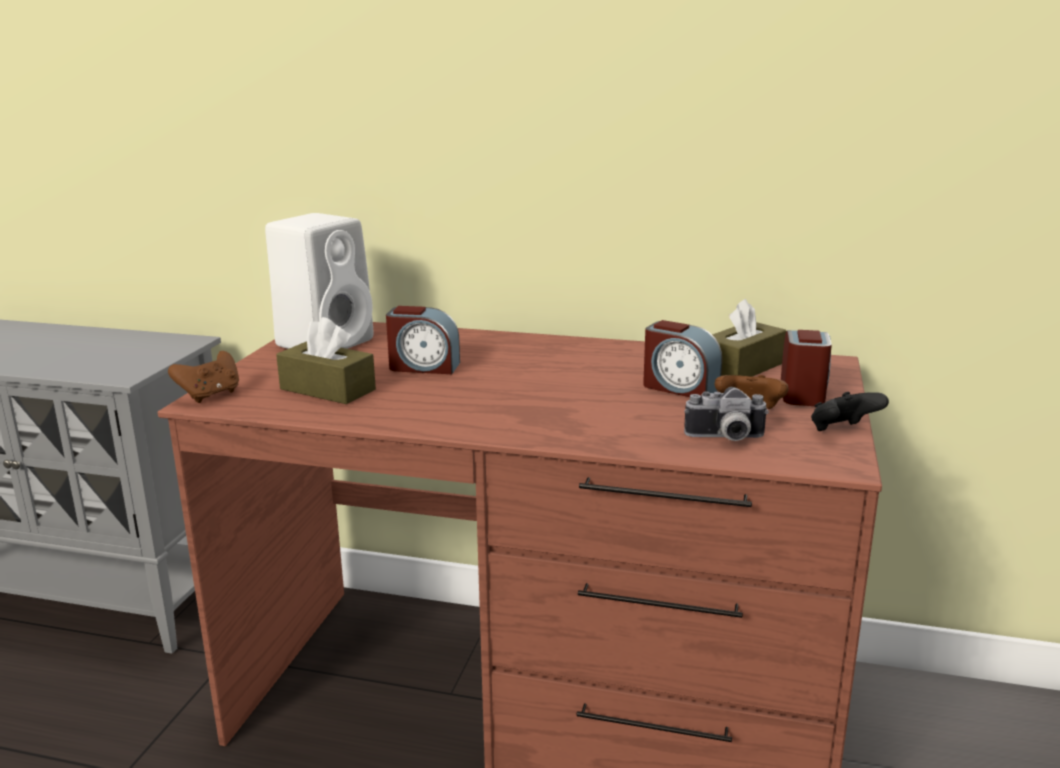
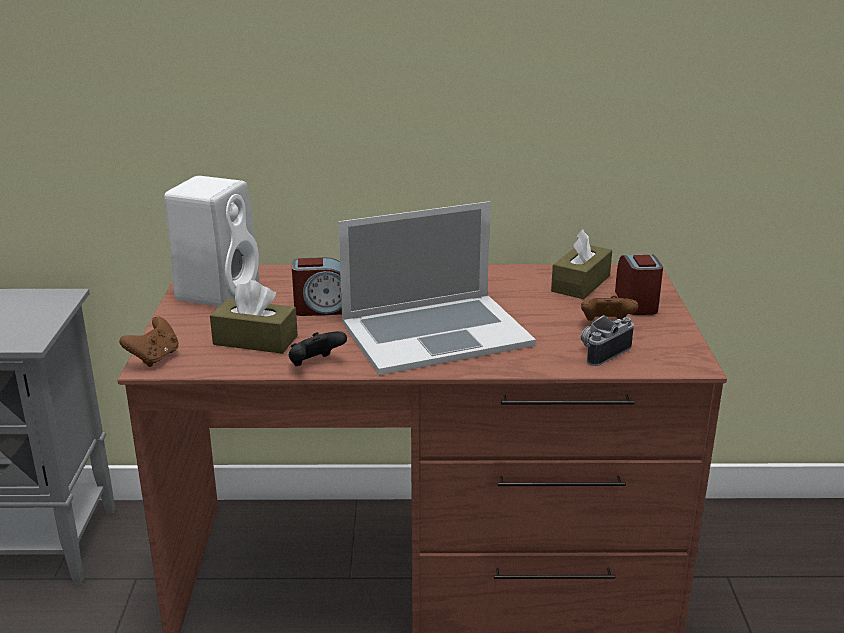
camera: 15 degrees left, 5 degrees up
(533, 401) = (435, 333): none -> laptop
(679, 388) = (543, 308): alarm clock -> none
(725, 438) = (601, 351): camera -> camera turned 150 degrees clockwise
(842, 431) = (681, 335): black game controller -> black game controller (315, 364)

